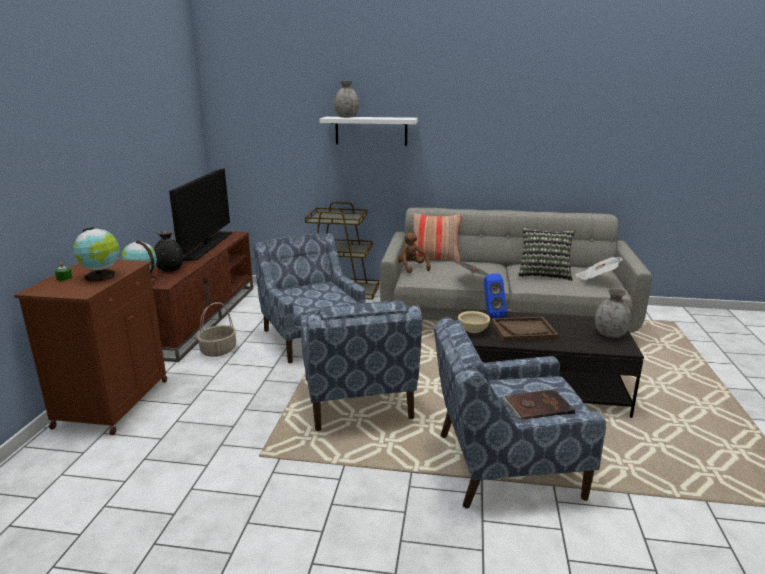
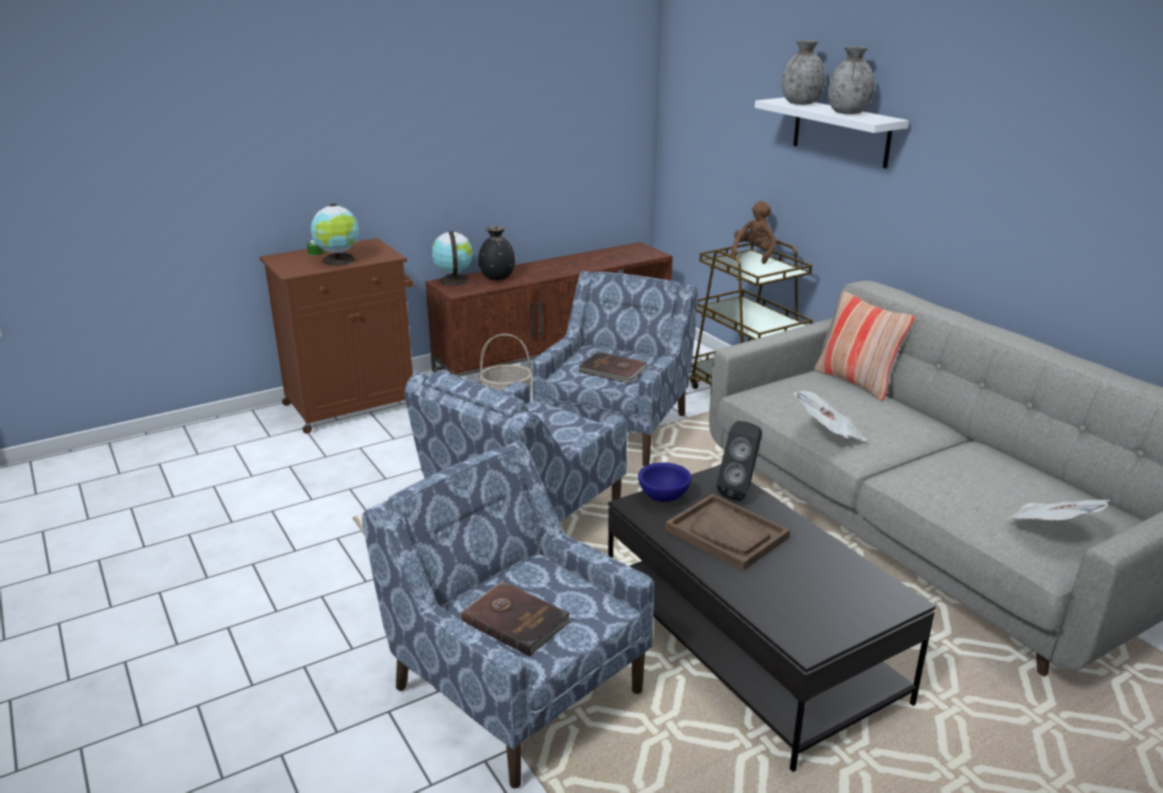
camera: 50 degrees right, 5 degrees up
(207, 246) = (590, 260): television -> none
(320, 296) = (612, 371): none -> brown book
(411, 268) = (787, 380): brown plush toy -> brown plush toy (753, 255)
(473, 331) = (664, 497): beige bowl -> blue bowl
(491, 315) = (740, 491): blue speaker -> black speaker
(544, 274) = (971, 478): pillow -> none
(610, 334) = (842, 613): grey vase -> grey vase (848, 113)

